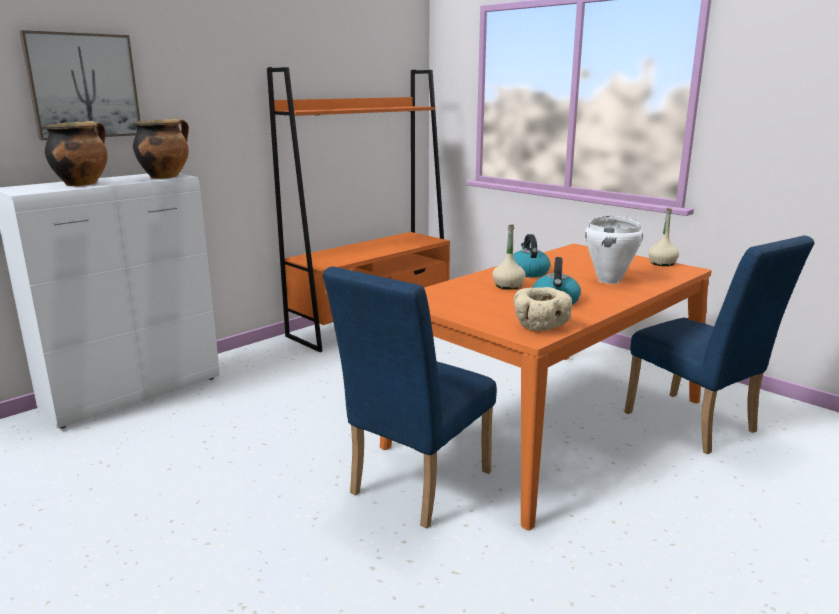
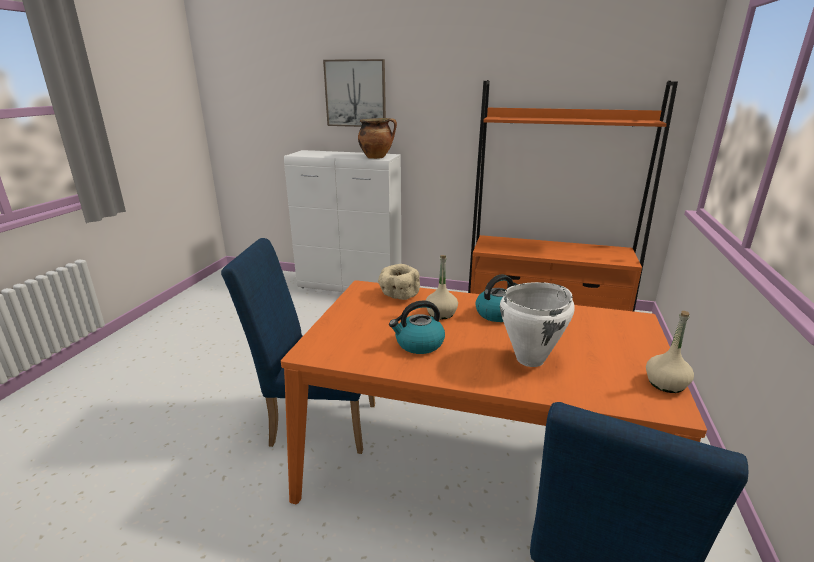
camera: 60 degrees right, 5 degrees up
(82, 184) = (331, 154): cooking pot -> none
(539, 327) = (335, 351): beige bowl -> beige bowl (398, 295)

